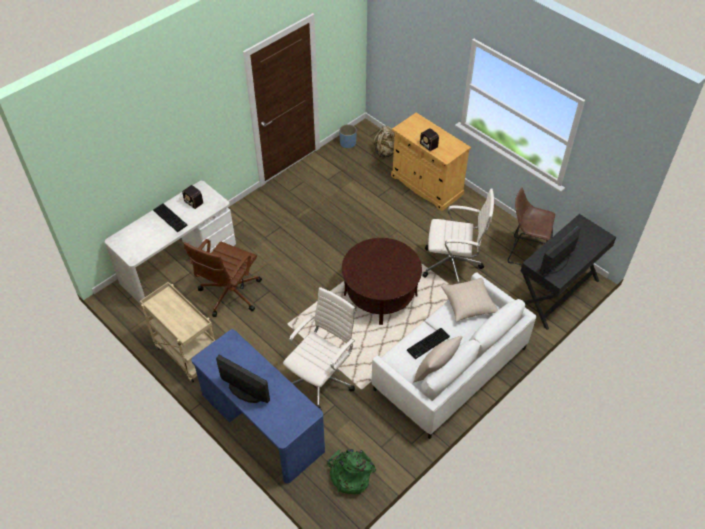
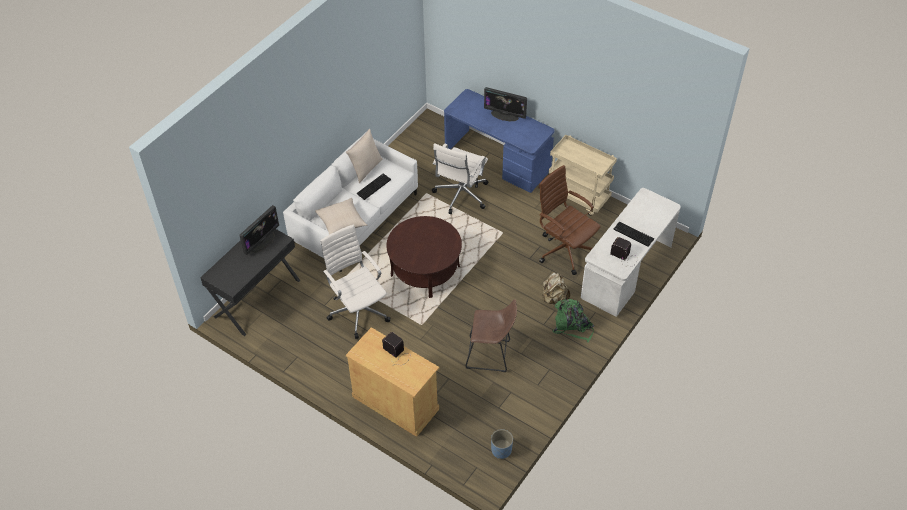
camera: 170 degrees right, 0 degrees up
(229, 294) = (565, 249): brown office chair -> brown office chair turned 60 degrees counterclockwise
(350, 474) = (423, 140): green backpack -> green backpack (572, 326)
(385, 152) = (452, 444): beige backpack -> beige backpack (554, 298)
(453, 265) = (358, 310): white office chair -> white office chair turned 60 degrees clockwise
(526, 252) = (284, 335): brown stool -> brown stool (491, 355)

